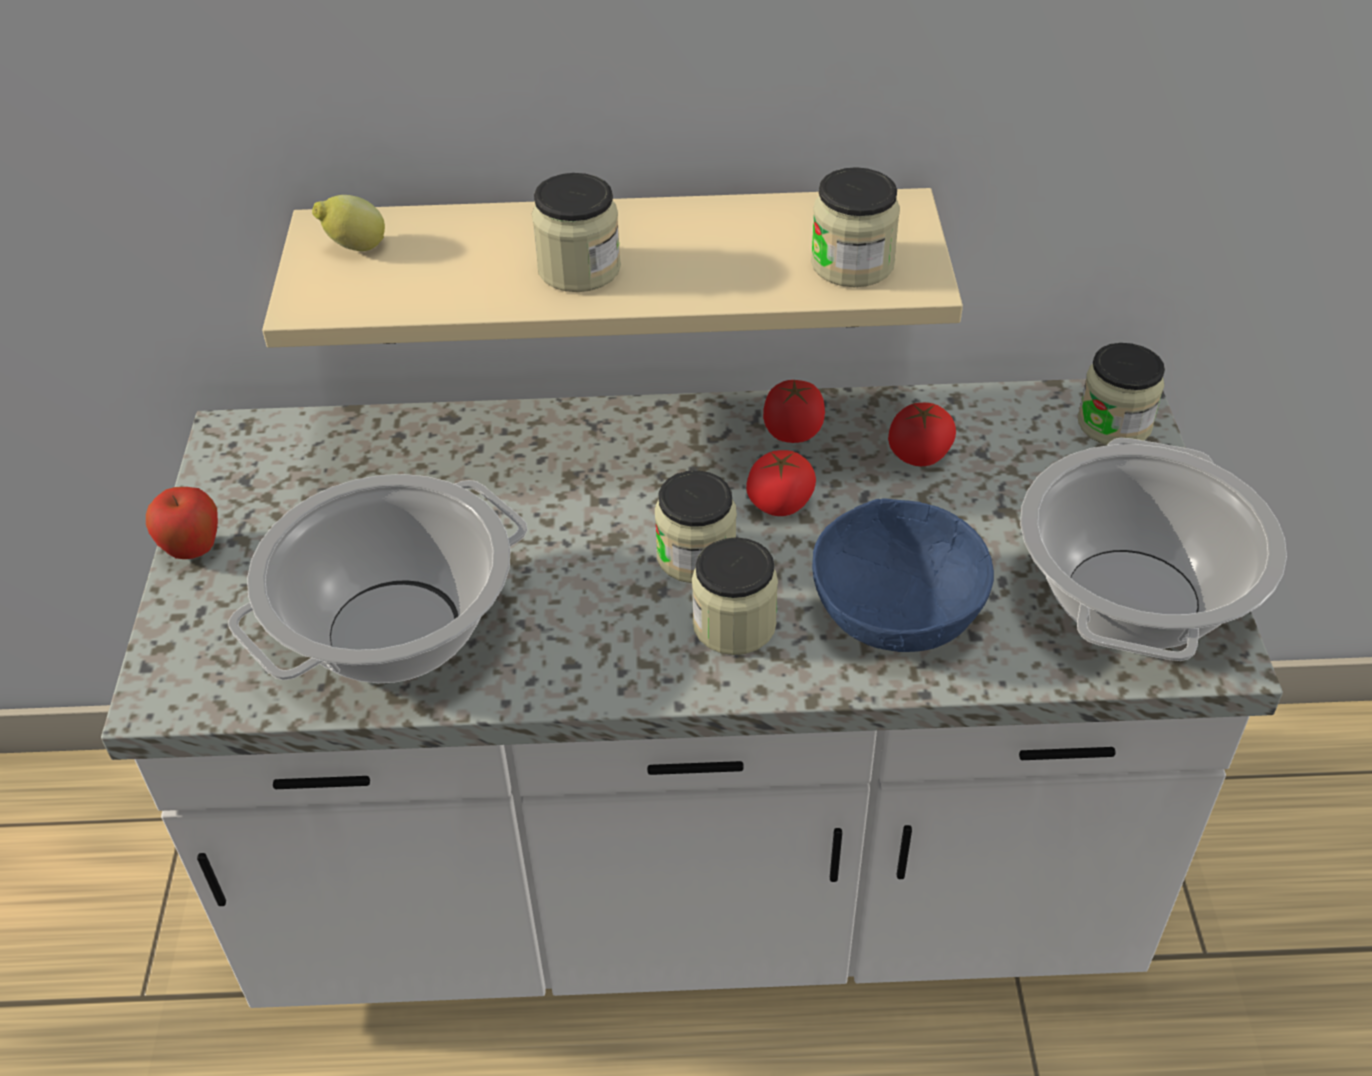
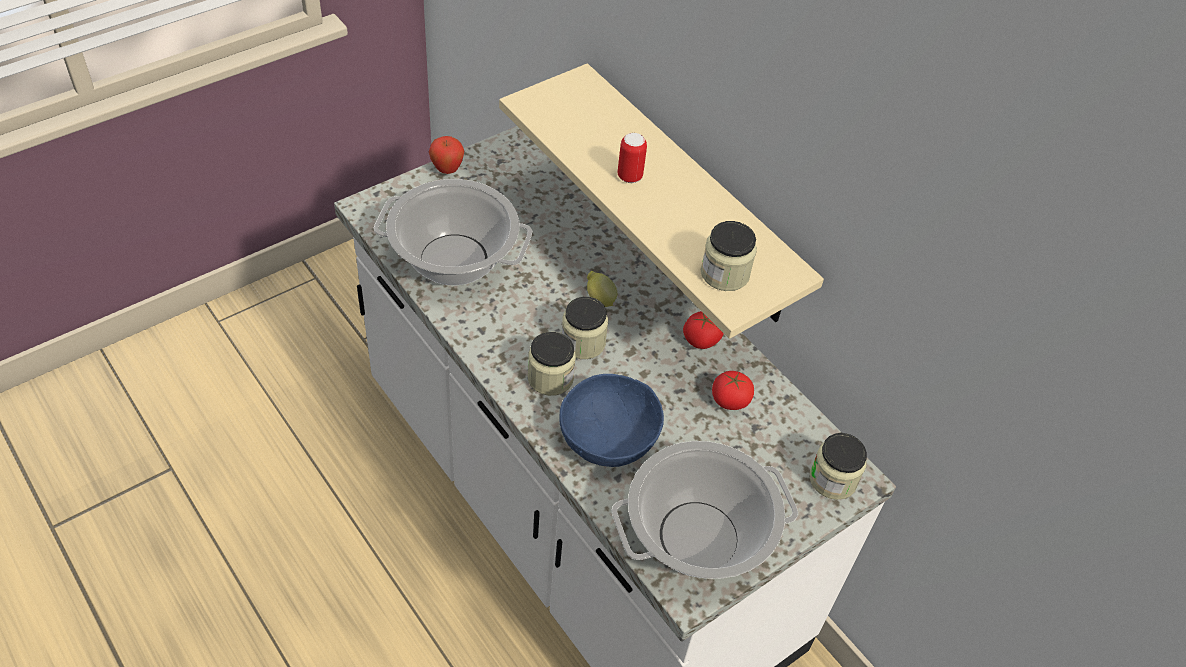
camera: 50 degrees right, 5 degrees up
(354, 248) = (577, 96): lemon -> lemon (599, 299)
(579, 269) = (629, 176): jar -> can
(780, 503) = (645, 358): tomato -> none

